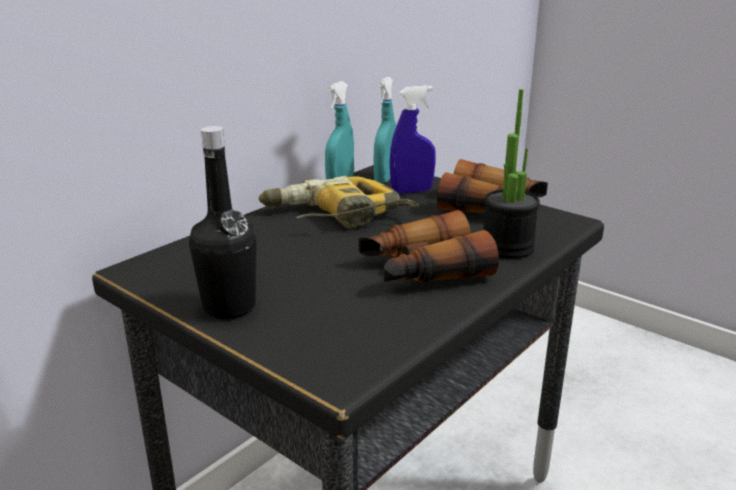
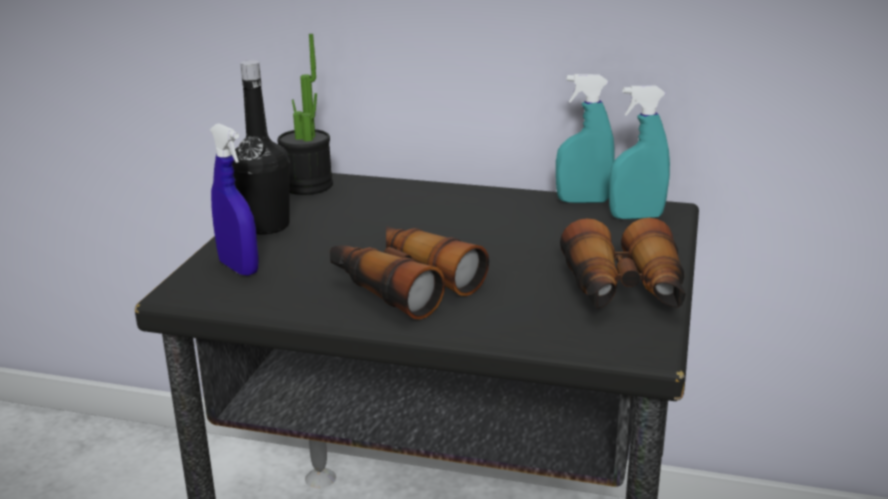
camera: 65 degrees right, 0 degrees up
(336, 216) = (494, 219): power drill -> none
(411, 191) = (616, 238): blue spray bottle -> blue spray bottle (239, 268)
(507, 247) = (509, 319): potted plant -> potted plant (307, 185)

